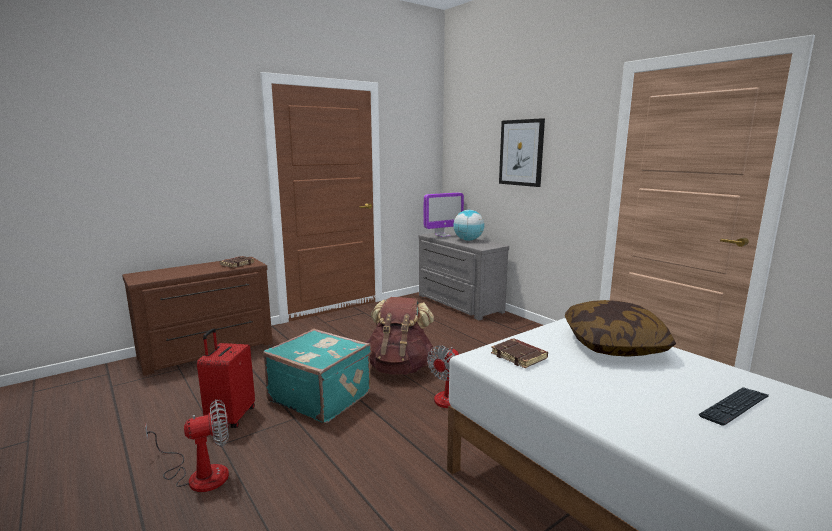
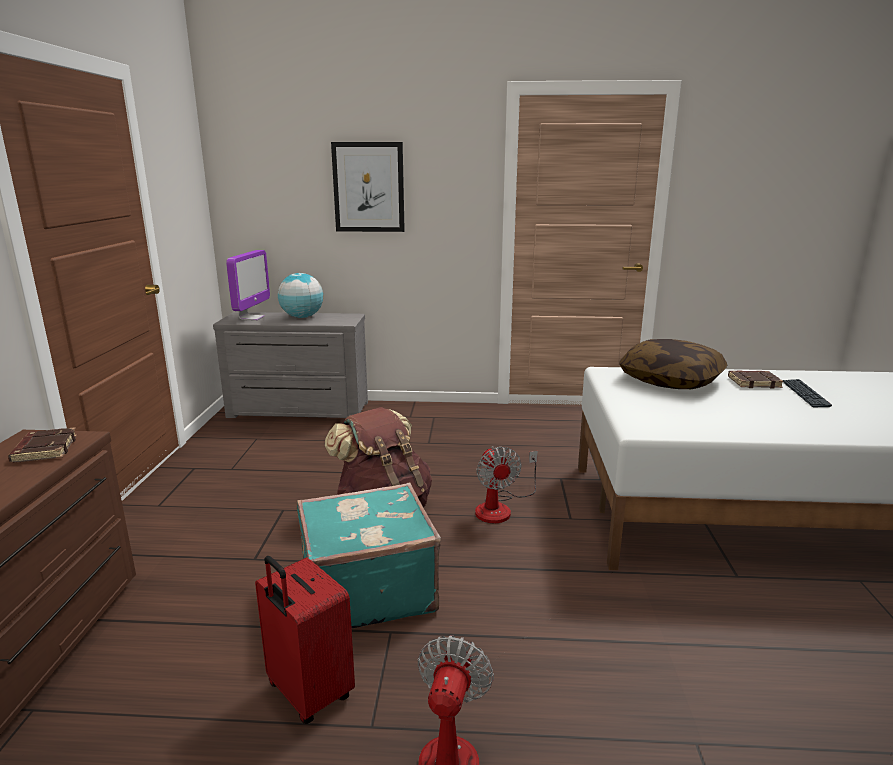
camera: 50 degrees left, 5 degrees up
(520, 356) = (657, 415): brown book -> brown book (754, 382)

